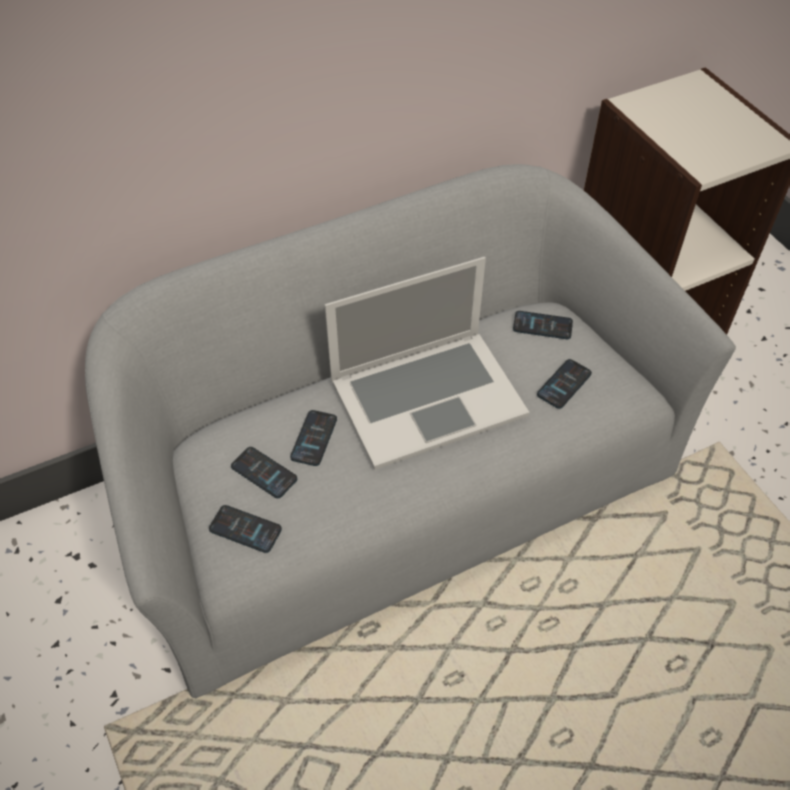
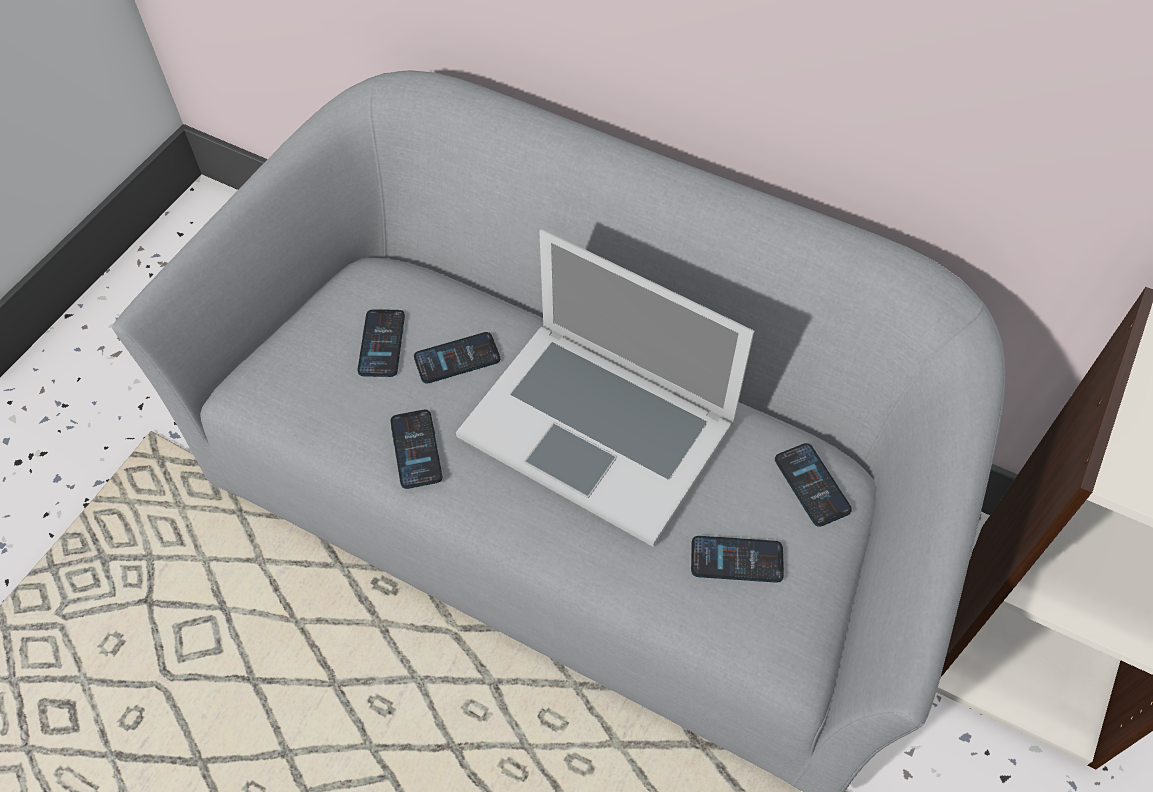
camera: 55 degrees right, 5 degrees up
(245, 529) = (304, 371): phone -> phone (416, 449)

